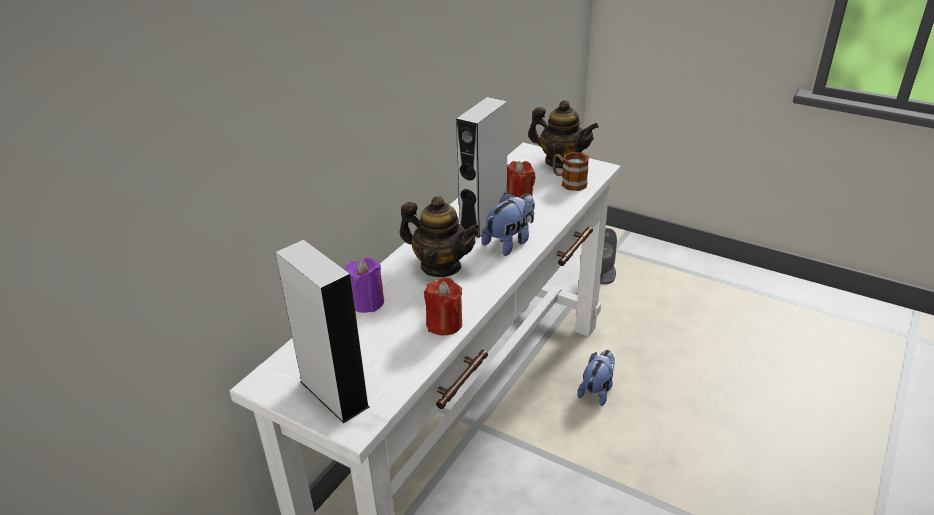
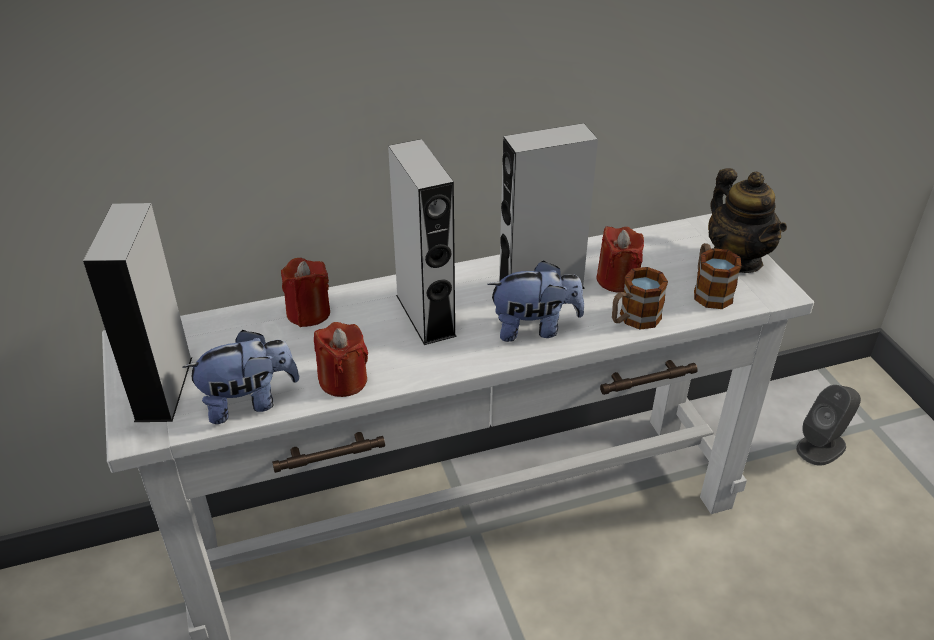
camera: 40 degrees right, 5 degrees up
(366, 302) = (308, 313): purple candle -> red candle
(441, 266) = (425, 315): teapot -> grey speaker
(552, 213) = (633, 319): none -> mug
(597, 390) = (647, 584): plush toy -> plush toy (249, 402)

